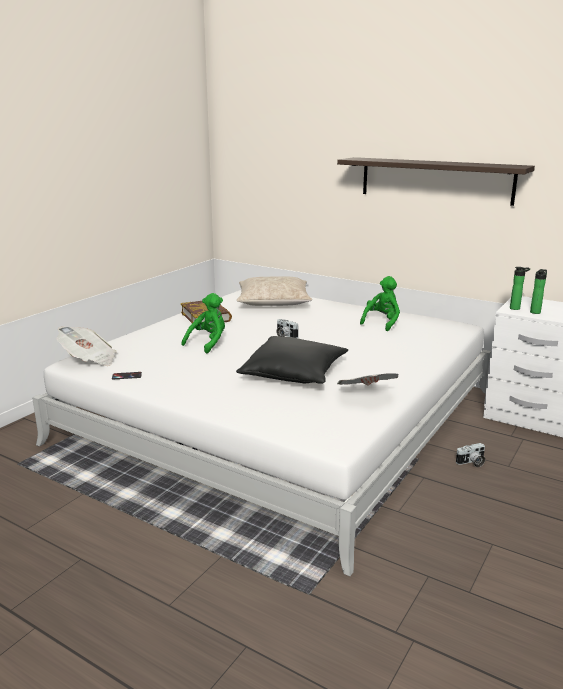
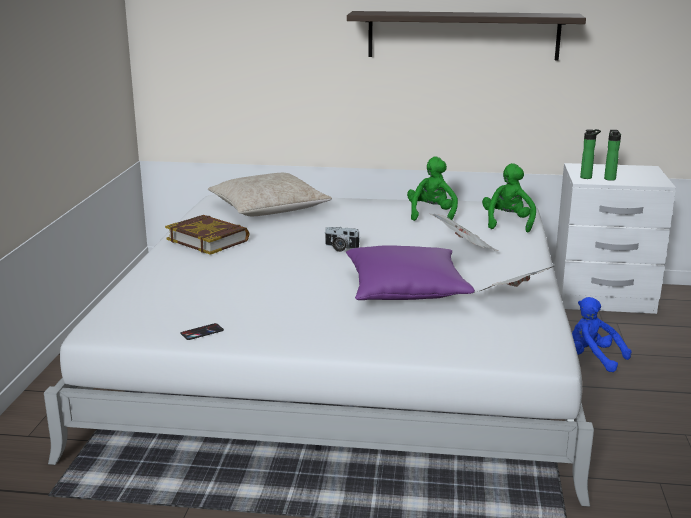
camera: 25 degrees left, 0 degrees up
(89, 360) = (120, 322): newspaper -> newspaper (463, 249)
(208, 343) = (256, 272): green plush toy -> green plush toy (507, 223)
(294, 374) = (406, 290): black pillow -> purple pillow
(471, 463) = (593, 358): camera -> blue plush toy

